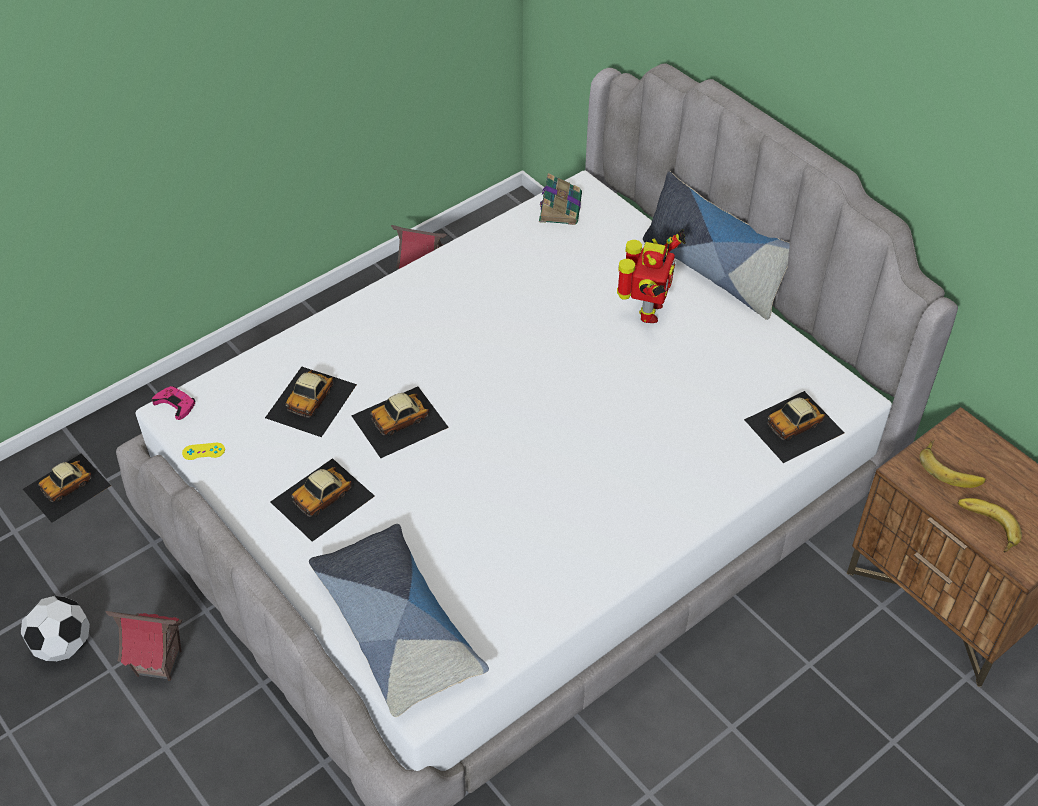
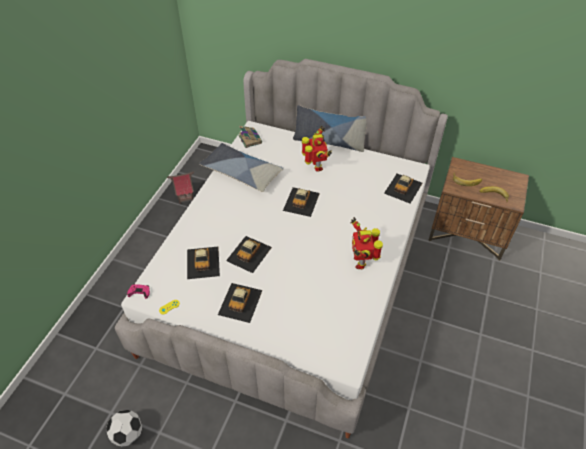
camera: 30 degrees left, 0 degrees up
(67, 487) = (78, 360): toy car -> toy car (301, 201)
(159, 663) = (181, 417): toy house -> none
(397, 627) = (314, 340): pillow -> pillow (241, 172)
(592, 529) = (361, 261): none -> toy robot

